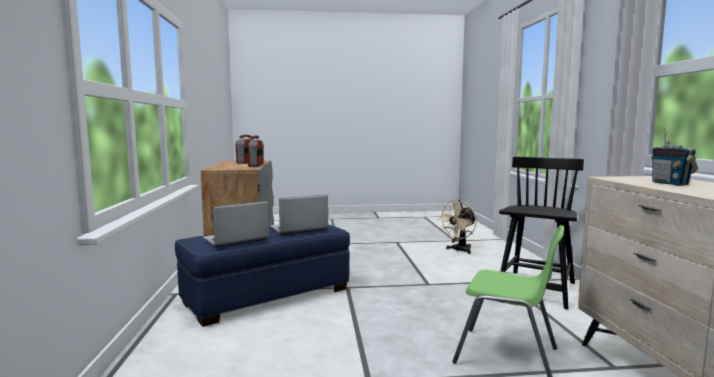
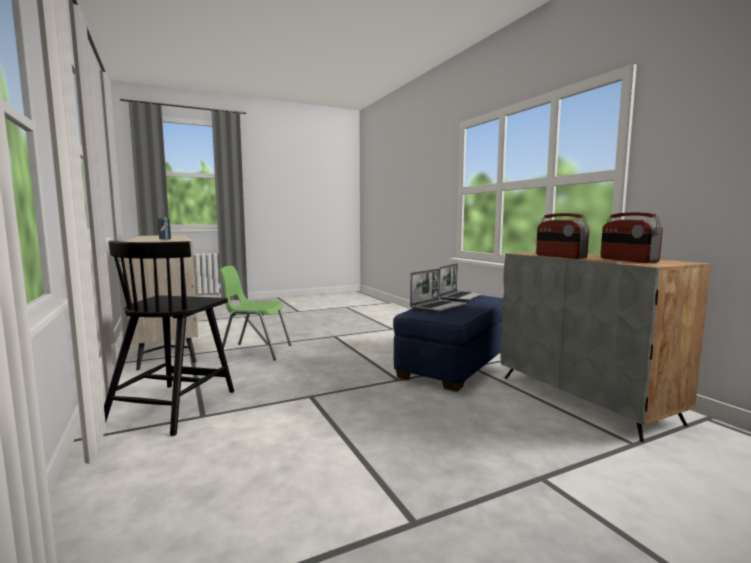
camera: 160 degrees right, 0 degrees up
(459, 250) = (241, 504): beige fan -> none

